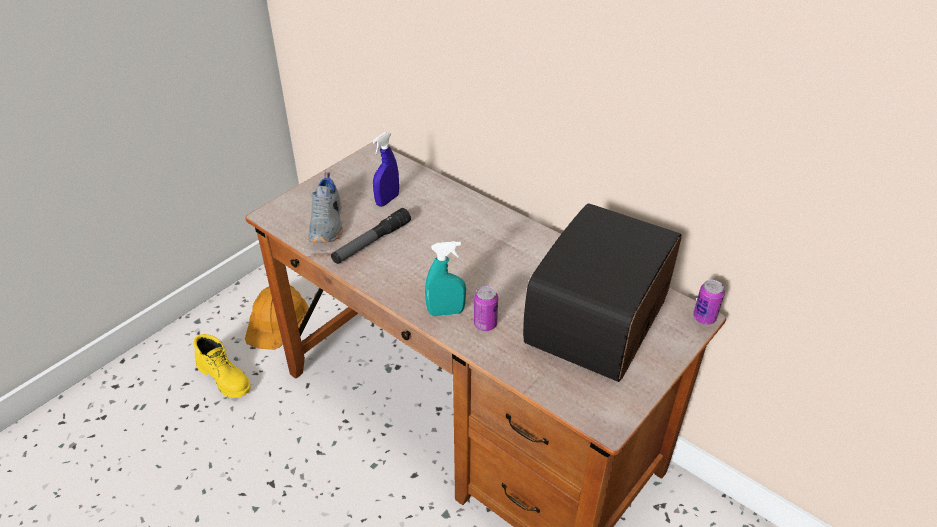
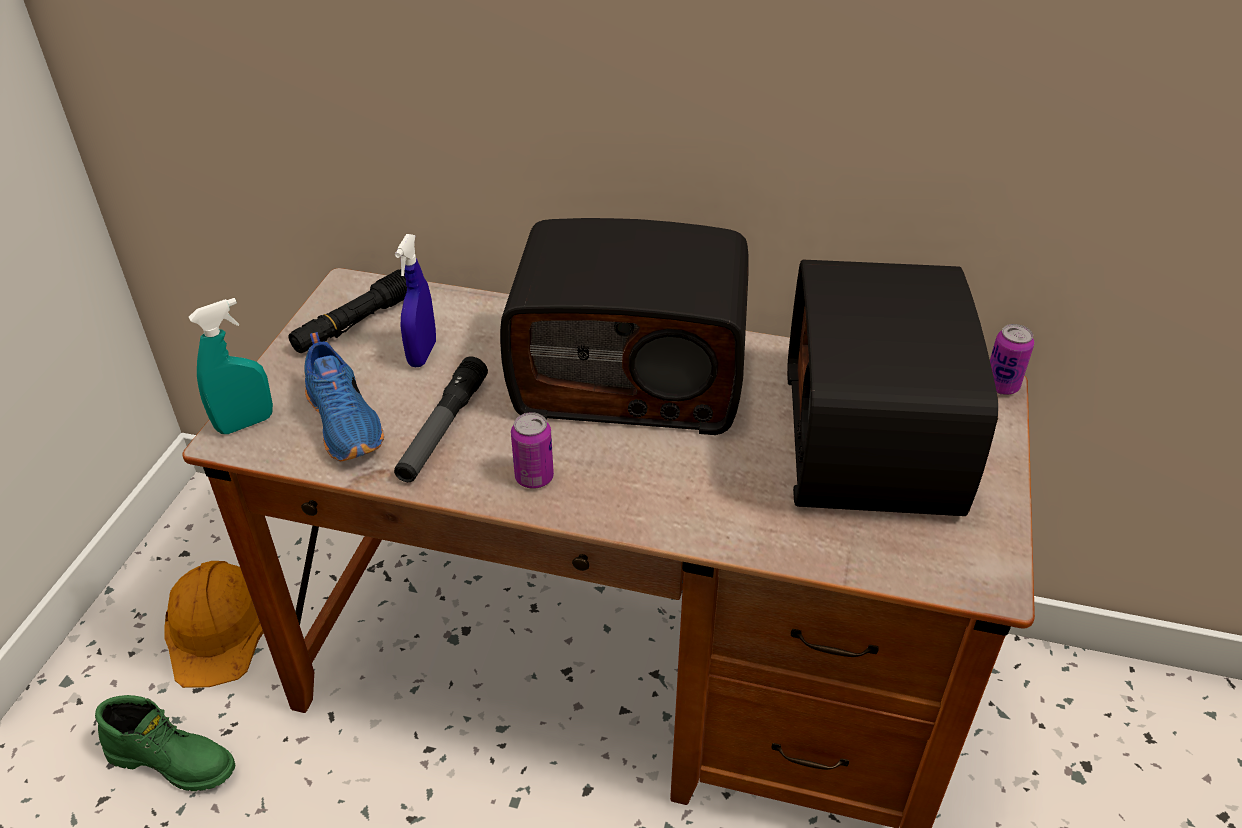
camera: 25 degrees left, 0 degrees up
(225, 377) = (174, 760): yellow boot -> green boot
(328, 224) = (346, 422): grey shoe -> blue shoe
(367, 173) = (358, 321): none -> black flashlight
(446, 312) = (641, 501): turquoise spray bottle -> turquoise spray bottle (245, 423)
(485, 324) = (714, 499): can -> can (534, 477)
(488, 245) = (632, 376): none -> radio

